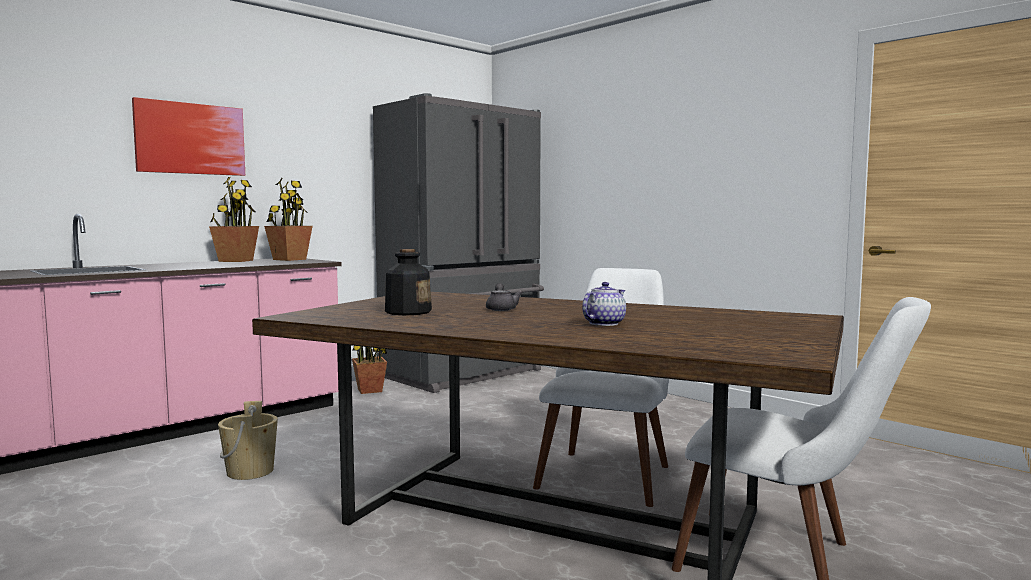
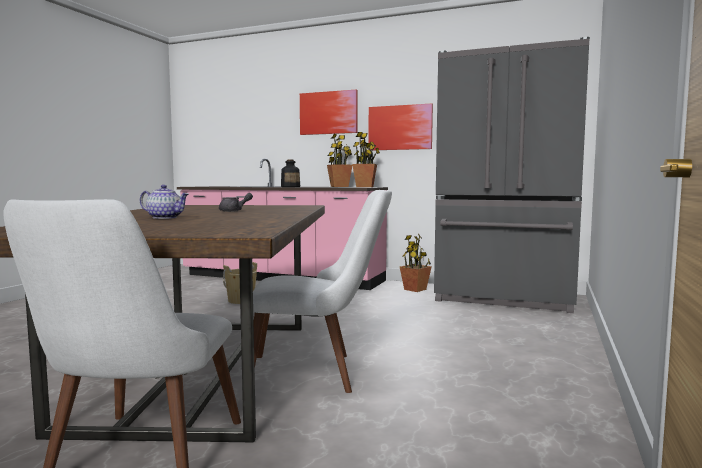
camera: 65 degrees right, 0 degrees up
(307, 173) = (400, 127): none -> picture
(408, 312) = (206, 208): bottle -> bottle (290, 187)

